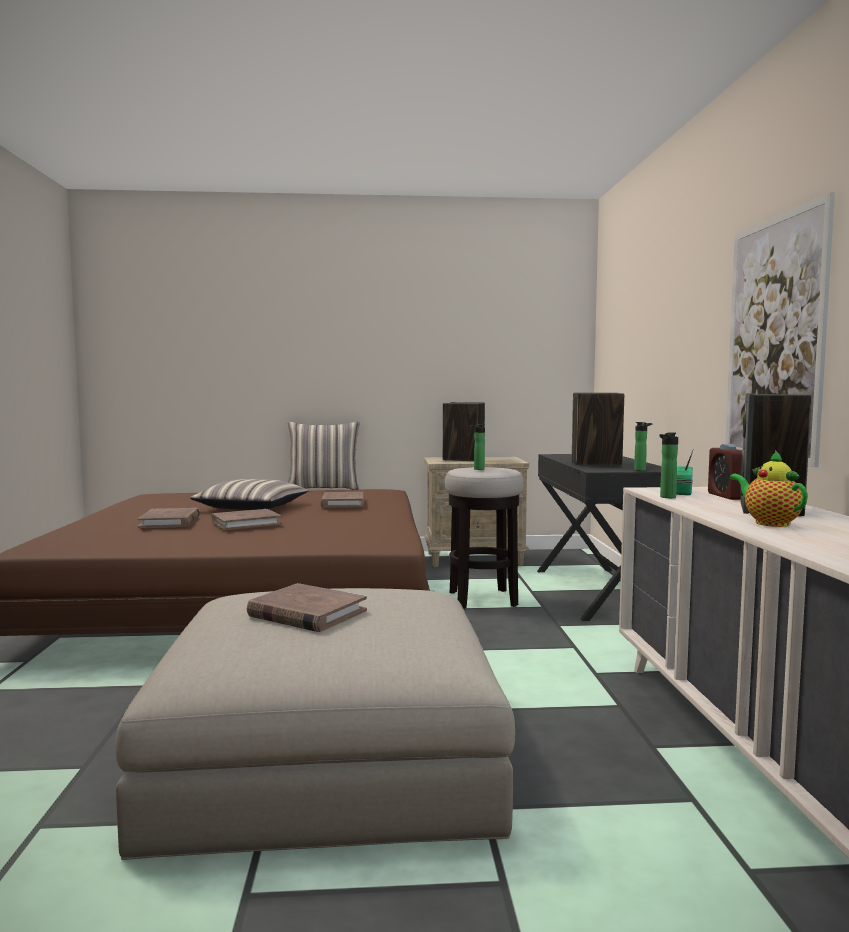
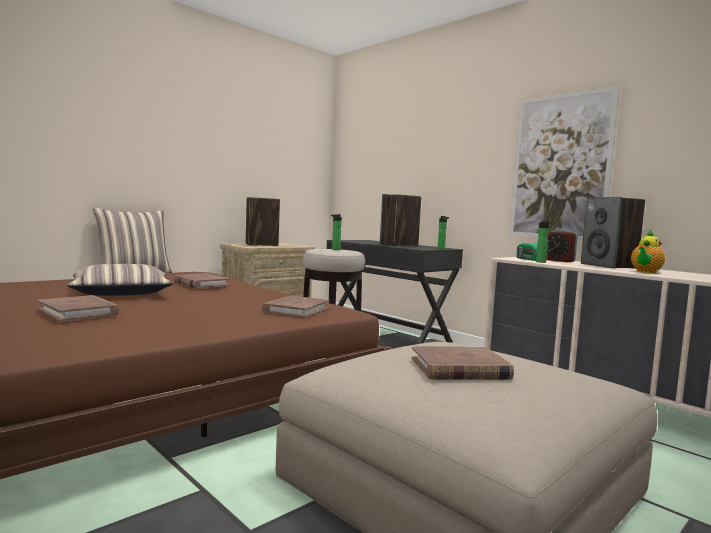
camera: 40 degrees left, 0 degrees up
(246, 523) = (170, 306): brown book -> brown book (296, 310)
(769, 523) = (645, 272): teapot -> teapot turned 75 degrees counterclockwise

